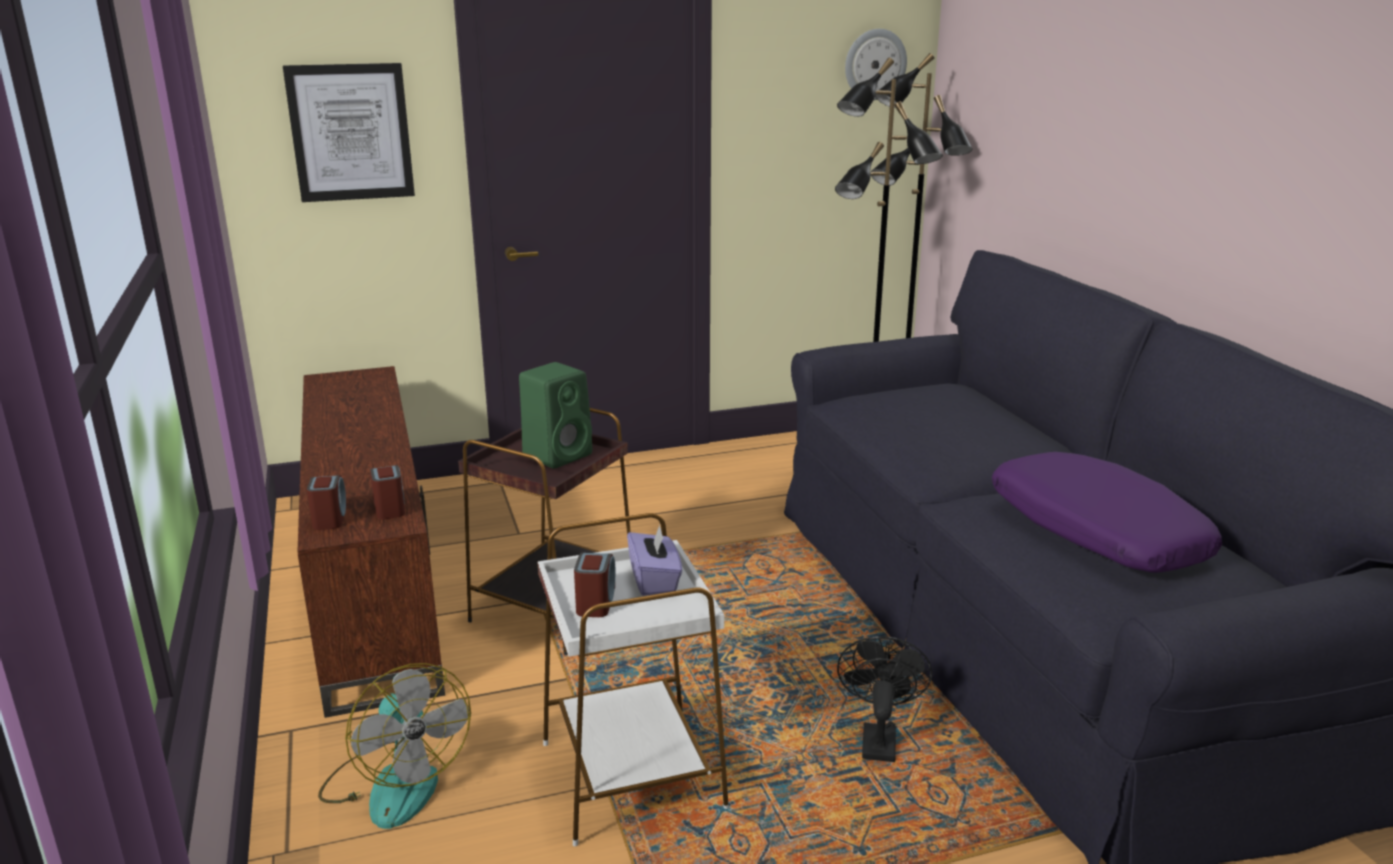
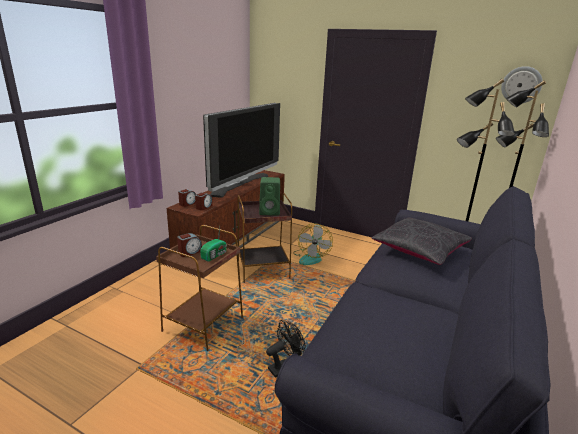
camera: 45 degrees right, 0 degrees up
(351, 132) = (287, 89): picture -> none
(352, 425) = (241, 184): none -> television
(395, 782) = (157, 288): fan -> fan (311, 257)
(633, 774) = (204, 324): white side table -> brown side table
(654, 580) = (215, 255): purple tissue box -> radio
(919, 412) = (420, 250): none -> black pillow
(1094, 532) = (388, 326): purple pillow -> none

